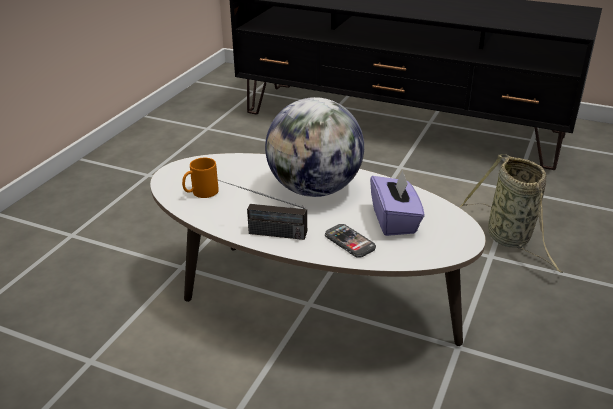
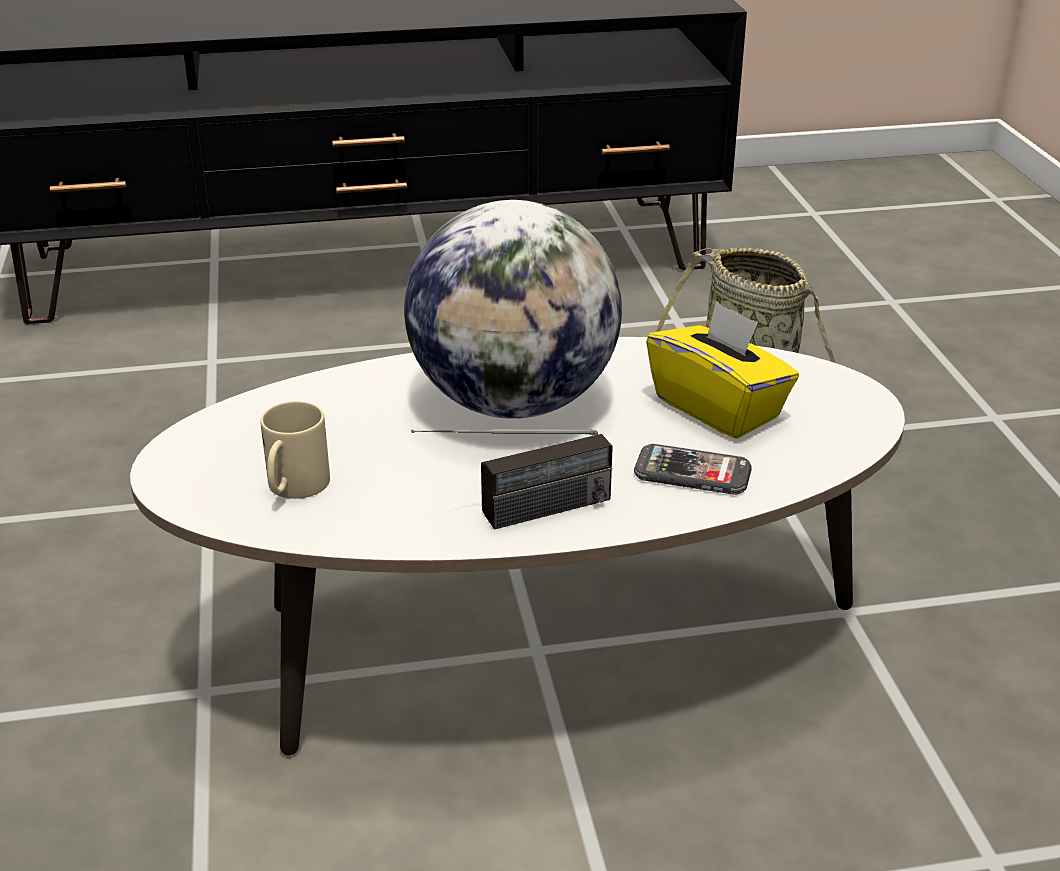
camera: 35 degrees left, 0 degrees up
(201, 193) = (294, 489): orange mug -> beige mug
(395, 220) = (718, 408): purple tissue box -> yellow tissue box

